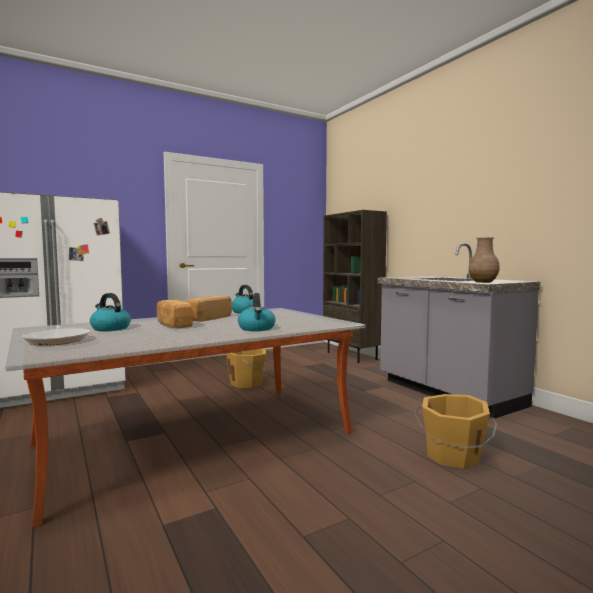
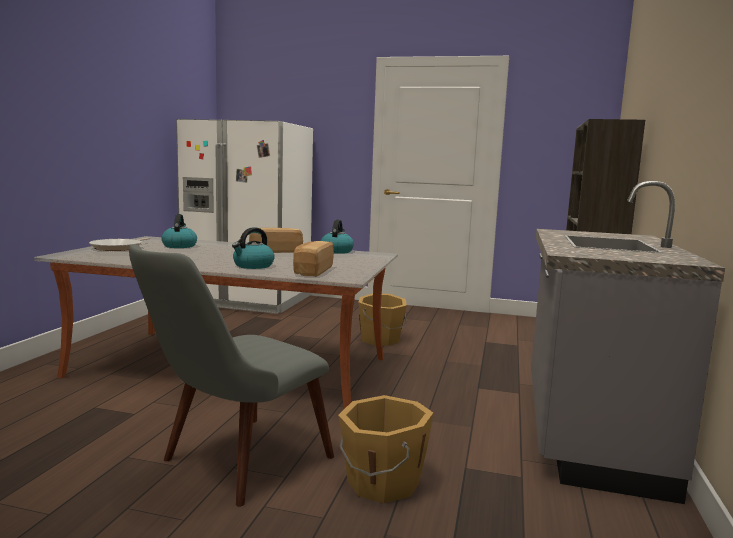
camera: 45 degrees right, 5 degrees up
(173, 325) = (223, 251): bread -> bread (312, 271)
(377, 495) = (232, 466): none -> grey chair
(483, 282) = (583, 252): brown vase -> none

